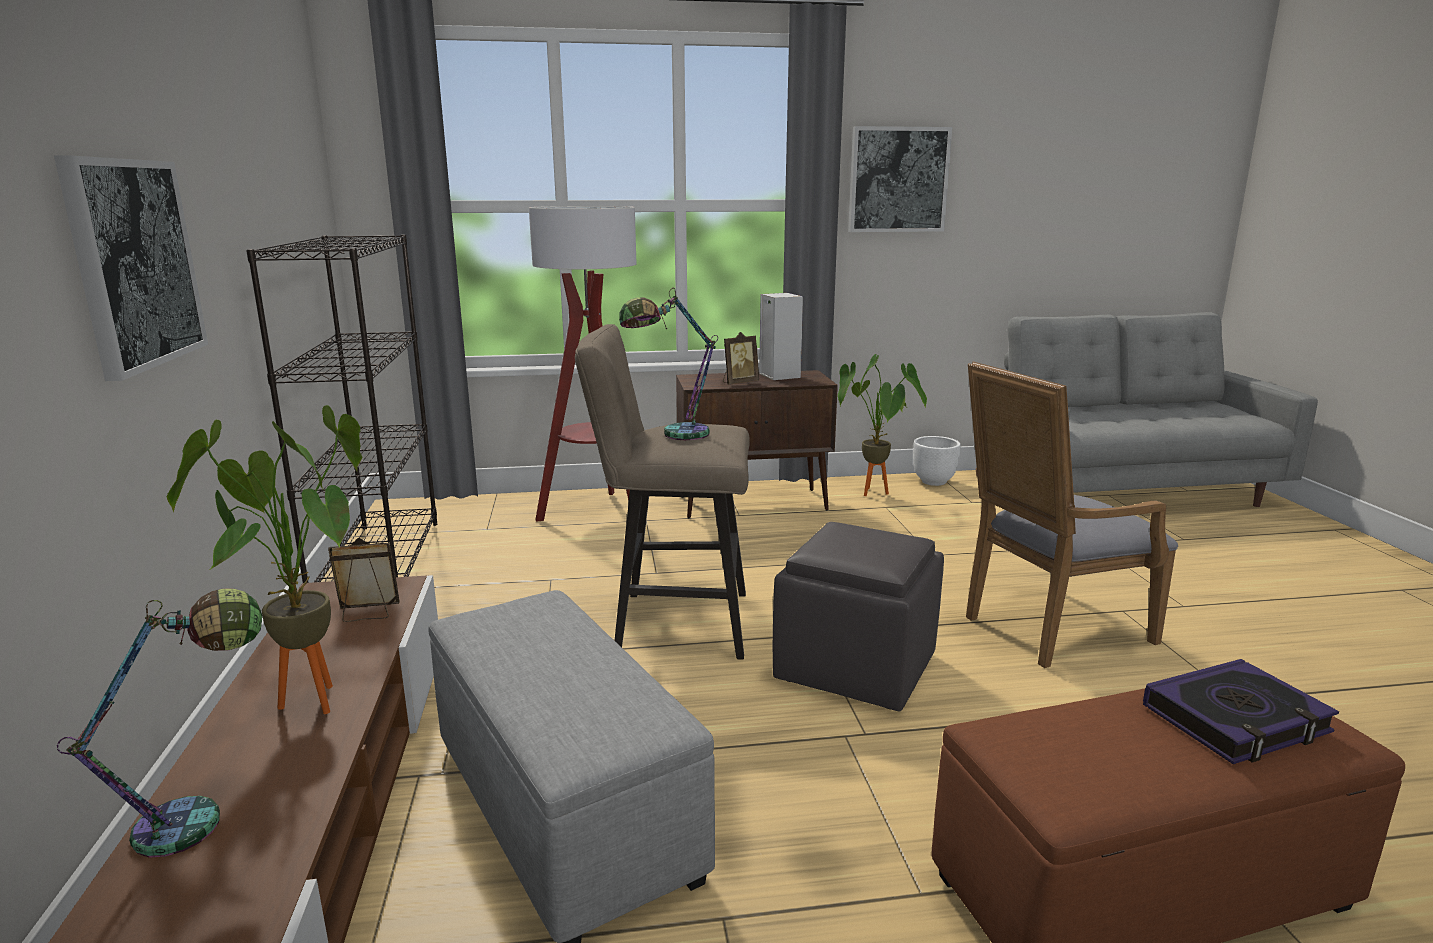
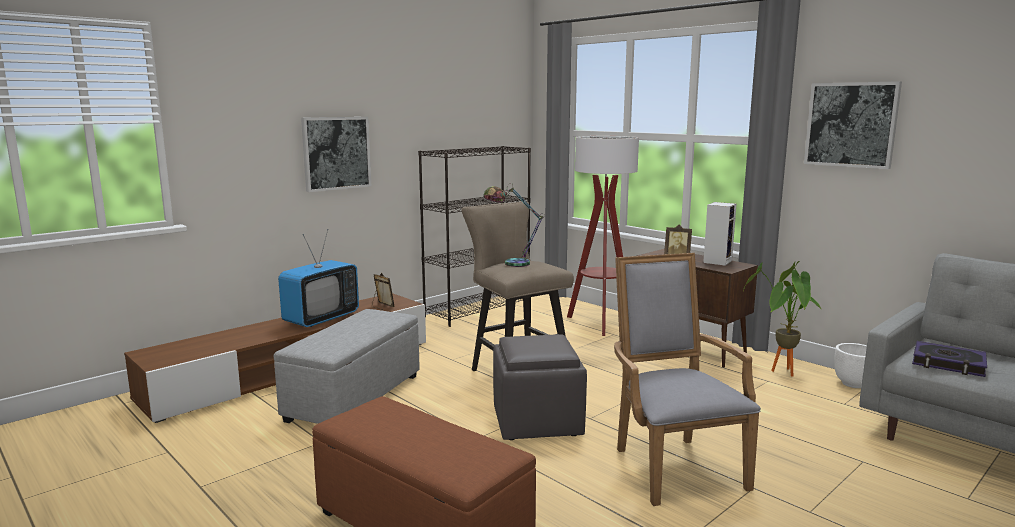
camera: 55 degrees right, 5 degrees down
(204, 818) = (250, 331): table lamp -> none
(309, 695) = (321, 319): potted plant -> television
(1046, 629) = (672, 465): grey armchair -> grey armchair turned 45 degrees clockwise
(1236, 720) = (449, 448): book -> book (948, 364)

